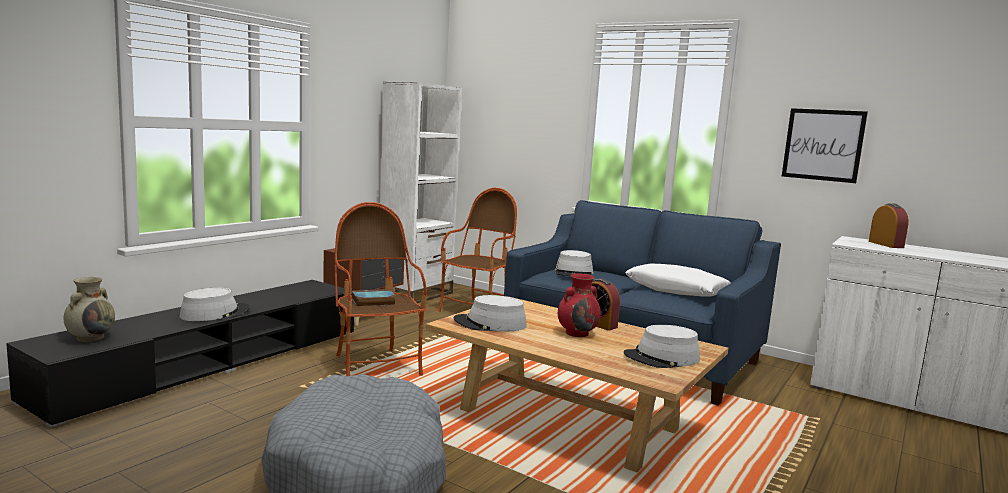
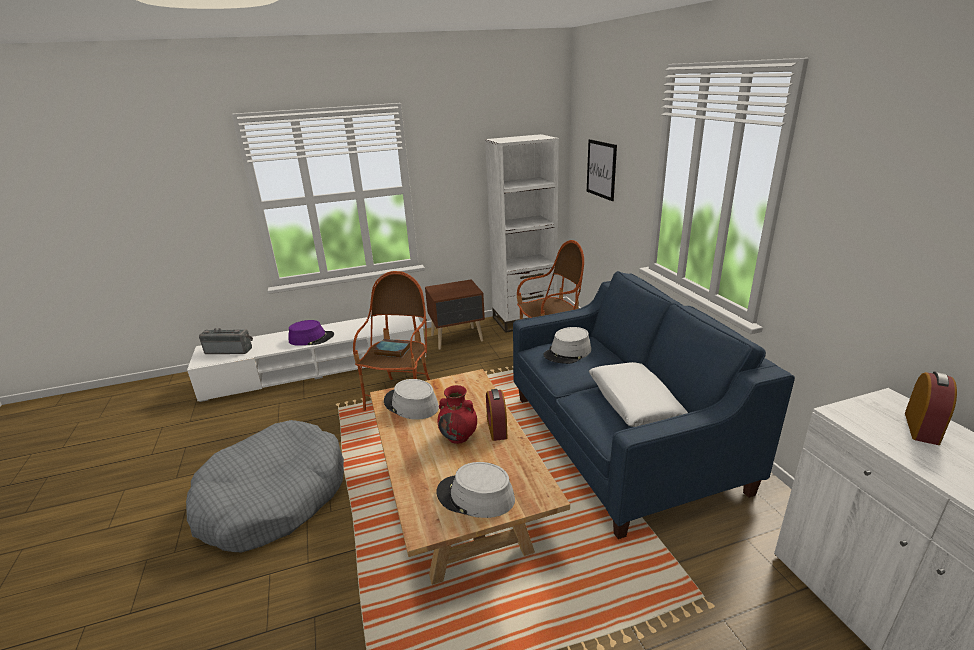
camera: 40 degrees right, 15 degrees up
(91, 338) = (230, 350): beige vase -> radio
(212, 363) = (318, 368): black tv stand -> white tv stand
(215, 313) = (311, 338): grey hat -> purple hat
(823, 145) = (886, 255): picture -> picture (601, 169)

